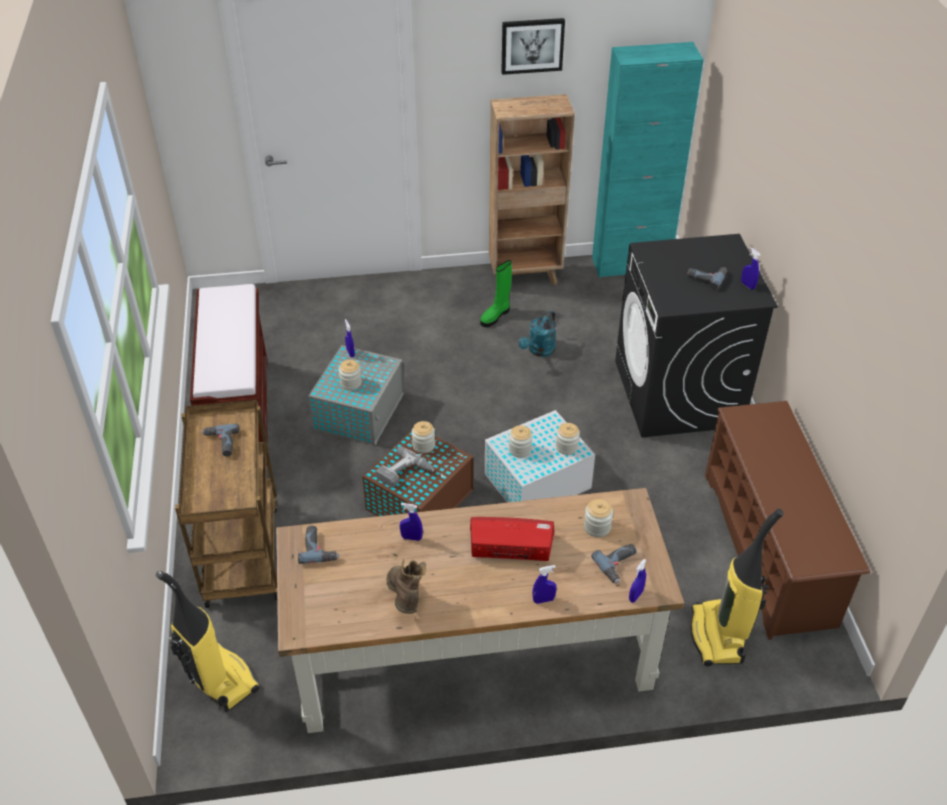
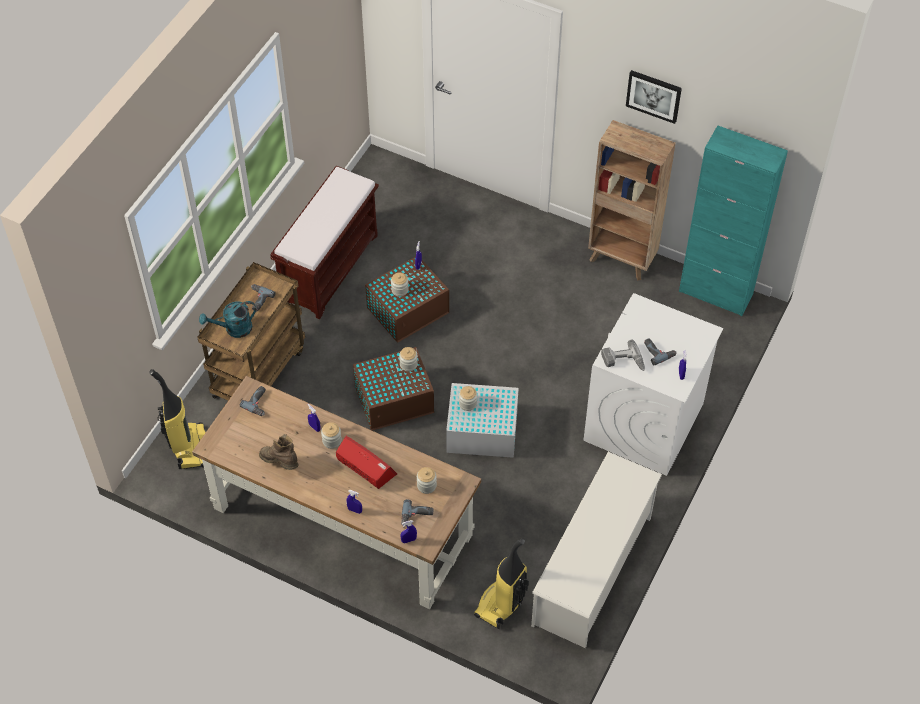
camera: 35 degrees right, 10 degrees up
(360, 410) = (409, 310): grey storage box -> brown storage box
(405, 474) = (380, 378): power drill -> power drill (623, 362)
(406, 599) = (281, 463): brown boot -> brown boot turned 75 degrees counterclockwise
(495, 316) = (568, 283): green boot -> none
(539, 351) = (574, 331): turquoise watering can -> turquoise watering can (233, 329)
(567, 447) = (500, 419): jar -> jar (332, 441)
(678, 394) = (643, 423): black washing machine -> white washing machine
(769, 548) = (593, 570): brown shoe rack -> white shoe rack

